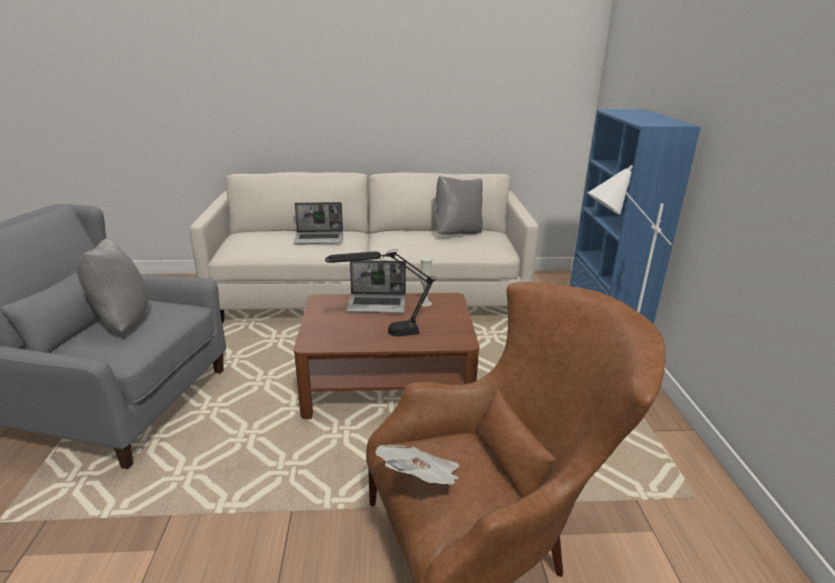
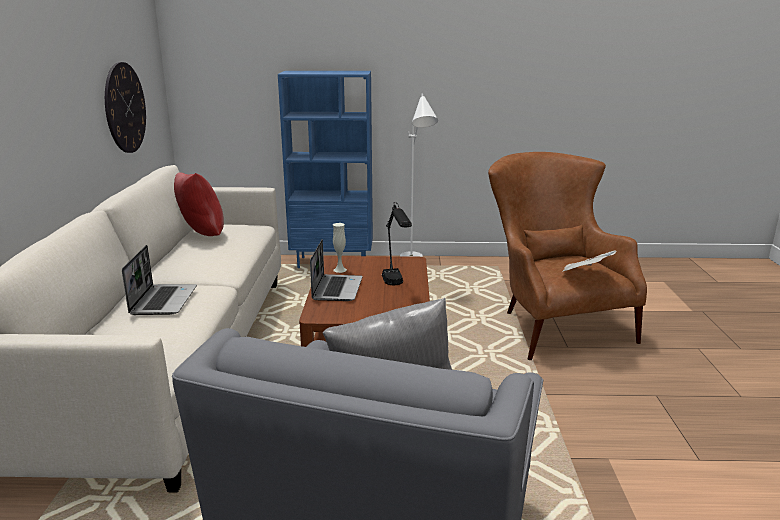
camera: 85 degrees left, 5 degrees down
(458, 233) = (201, 236): grey pillow -> red pillow
(494, 117) = (125, 108): none -> wall clock

